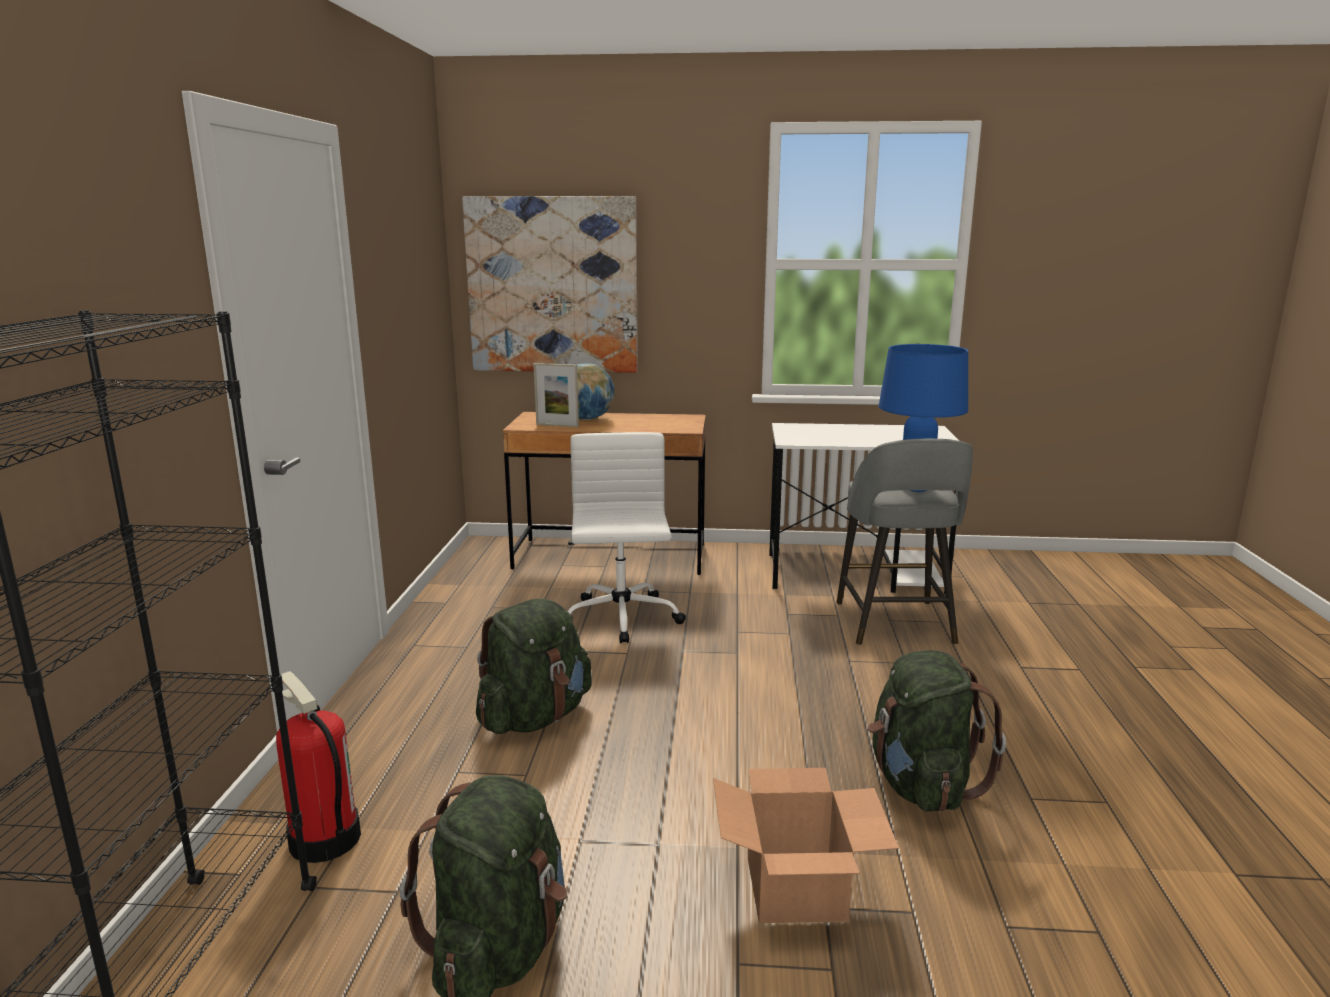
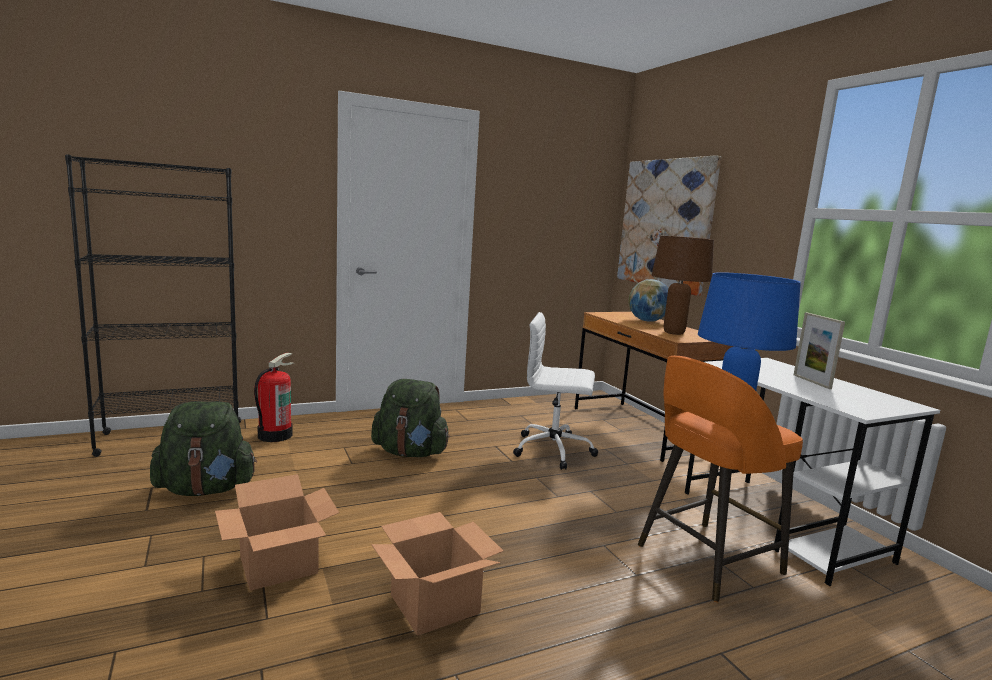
camera: 60 degrees right, 5 degrees down
(557, 425) = (617, 318): picture frame -> picture frame (811, 382)
(621, 619) = (554, 450): white office chair -> white office chair turned 135 degrees counterclockwise
(656, 424) = (673, 333): none -> brown table lamp
(895, 624) = (706, 560): grey stool -> orange stool
(921, 785) = (434, 605): green backpack -> cardboard box

